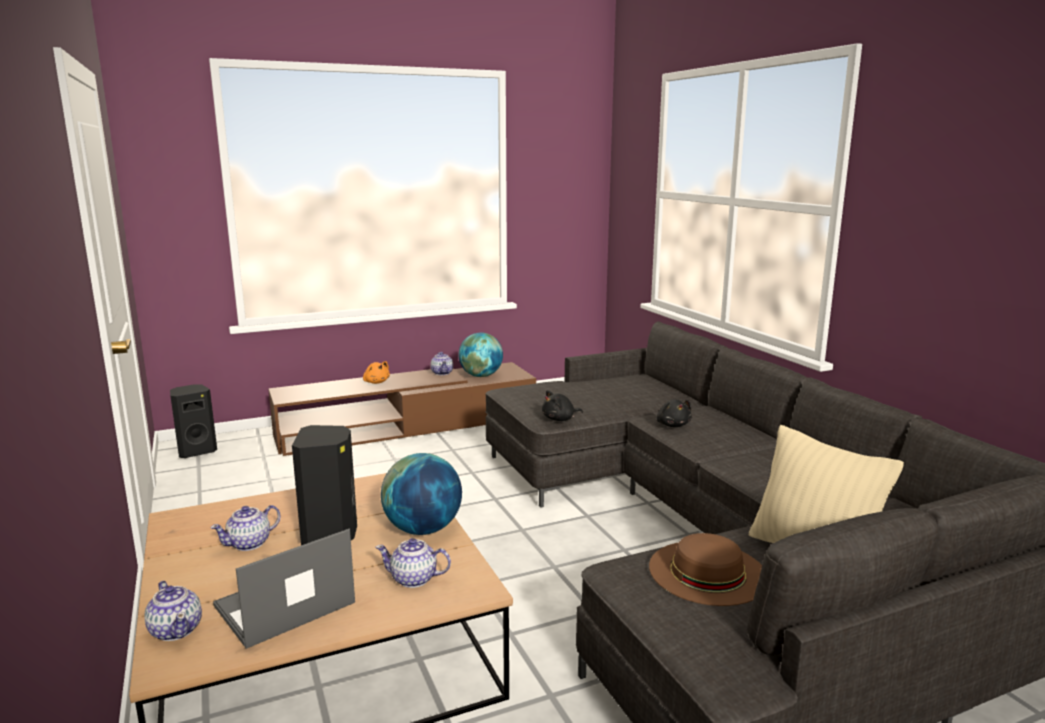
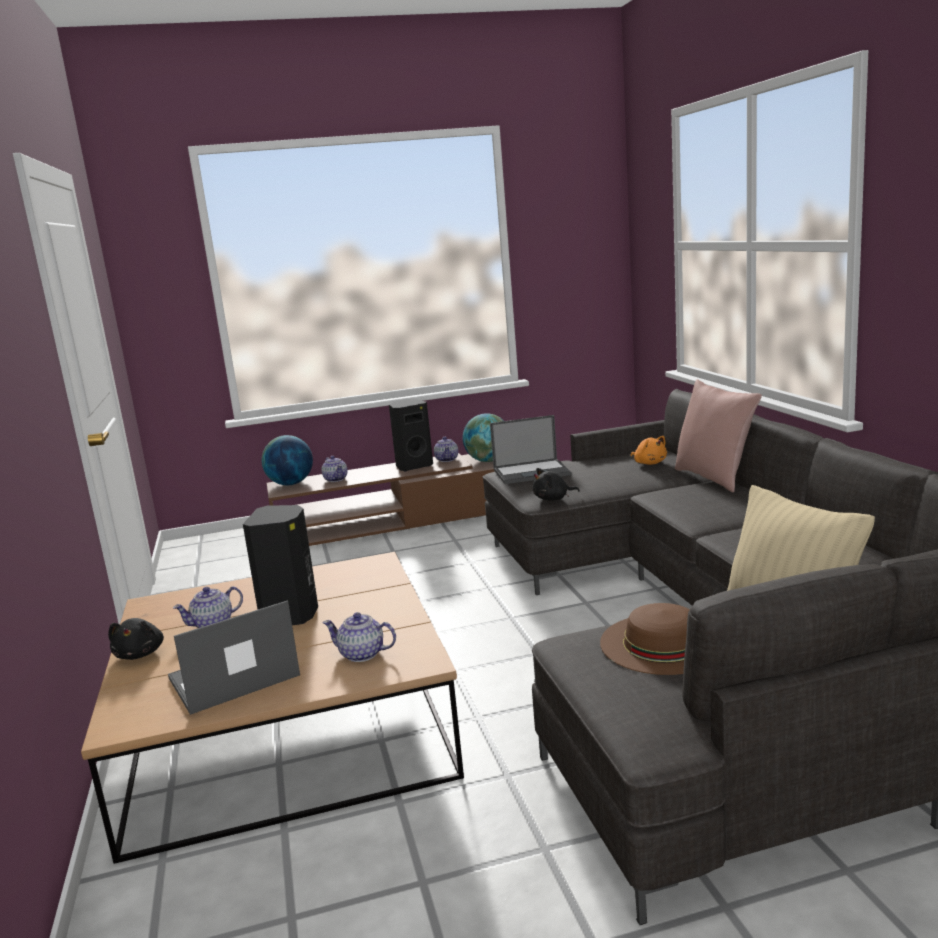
camera: 10 degrees right, 0 degrees up
(176, 630) = (131, 698): teapot -> teapot (336, 479)
(196, 451) = (198, 549): black speaker -> black speaker (413, 466)
(376, 382) = (376, 472): orange plush toy -> orange plush toy (649, 463)
(423, 529) = (382, 609): globe -> globe (290, 484)
(533, 391) = (532, 472): none -> laptop
(673, 425) = (676, 500): black plush toy -> black plush toy (140, 654)
(699, 405) = (714, 478): none -> pink pillow

